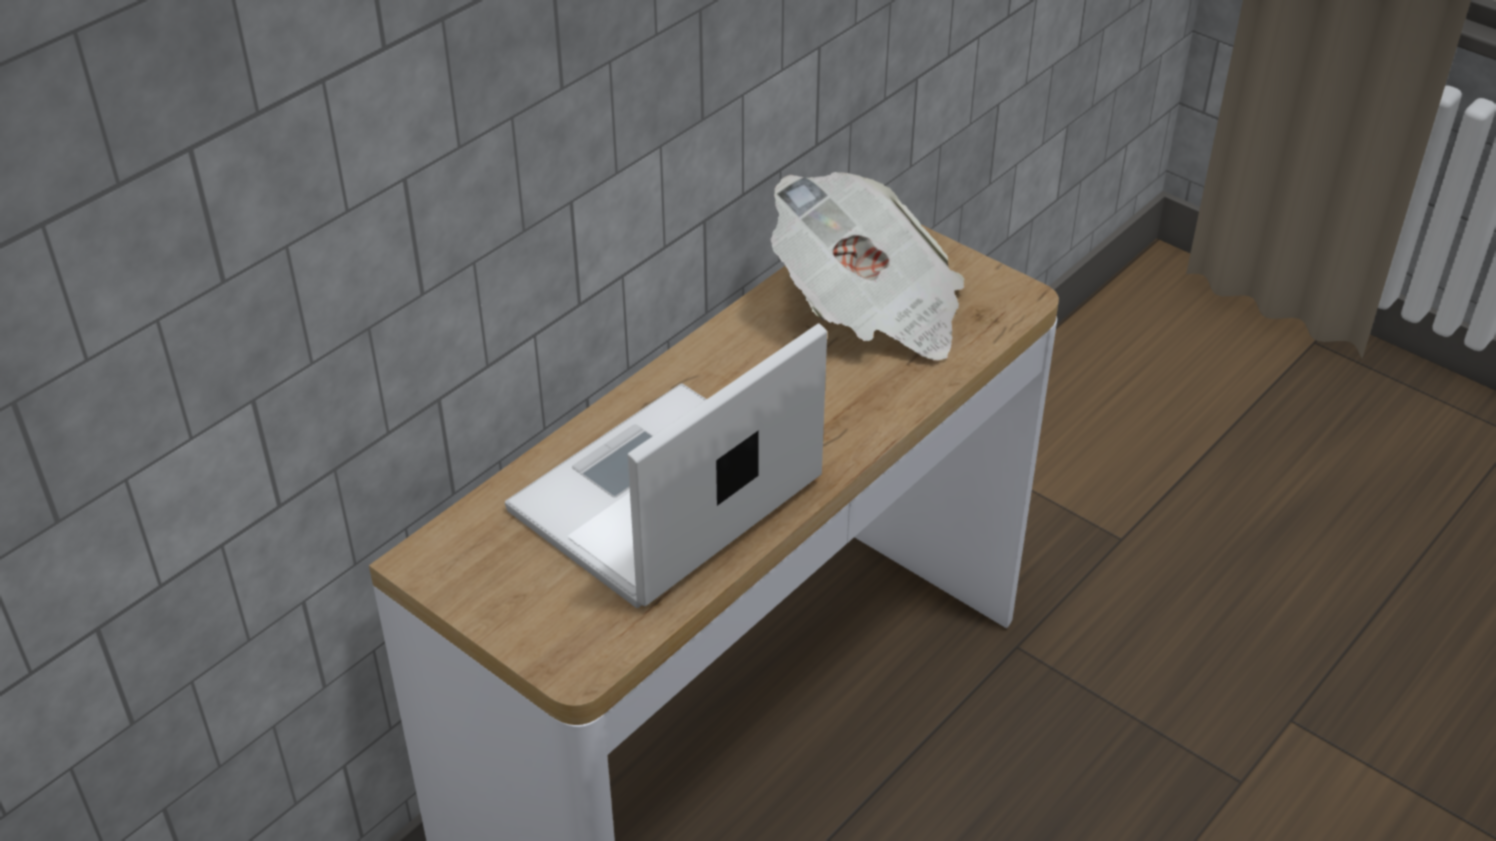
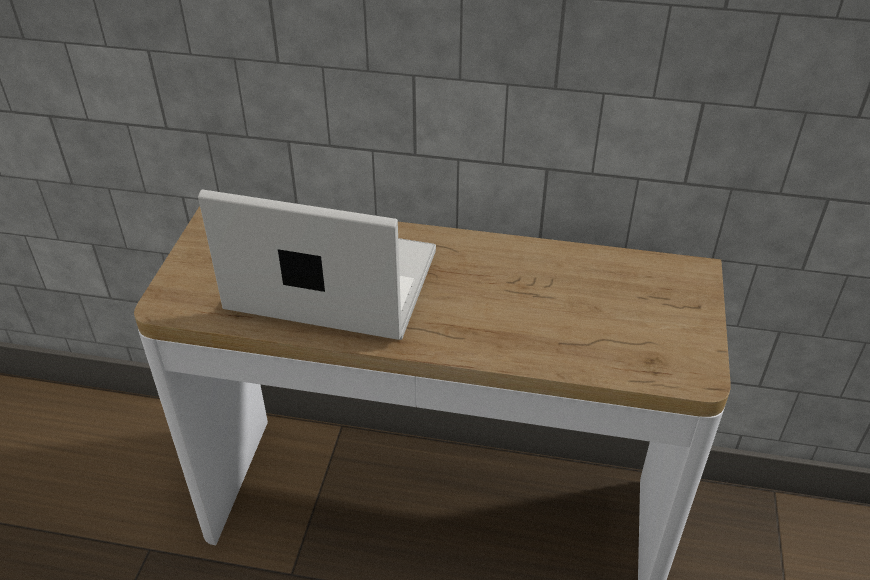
camera: 60 degrees right, 0 degrees up
(869, 309) = (599, 301): newspaper -> none

